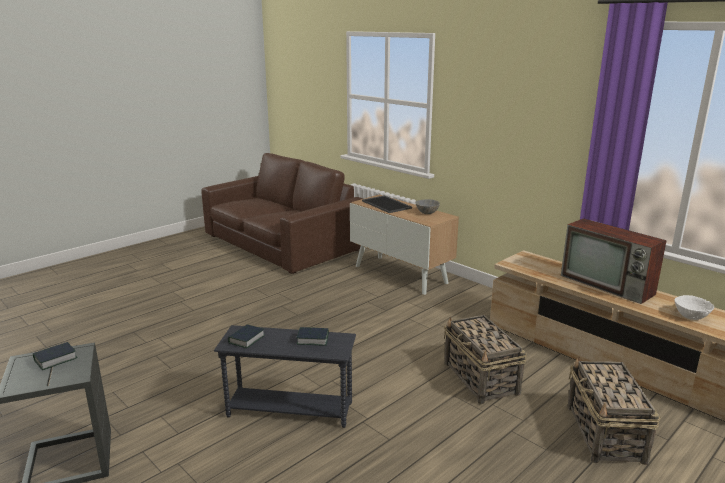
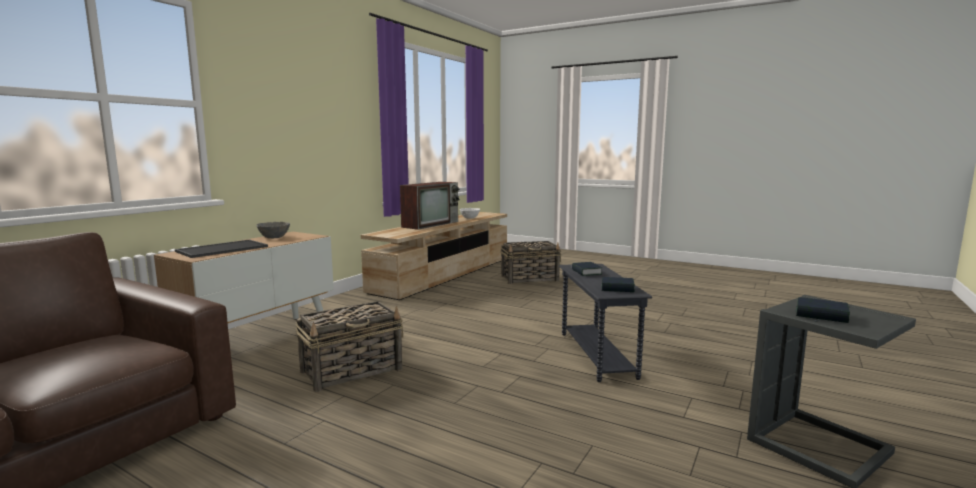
camera: 105 degrees left, 10 degrees down
(481, 379) = (491, 301): basket -> basket (353, 370)

